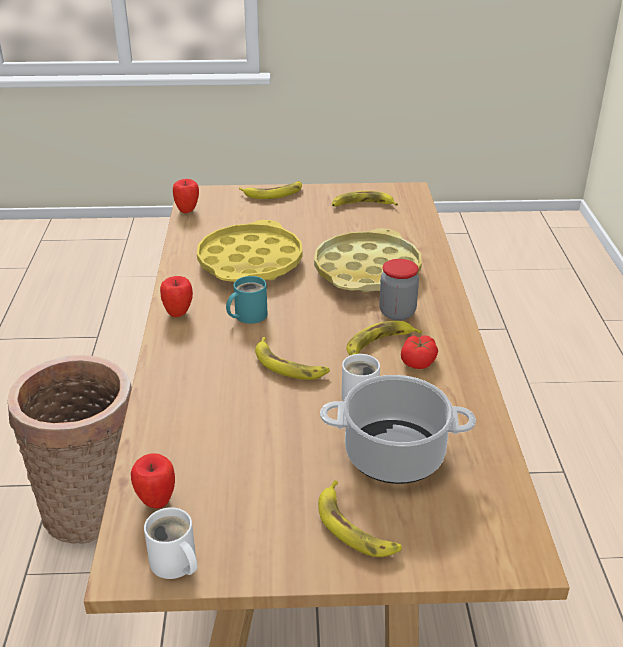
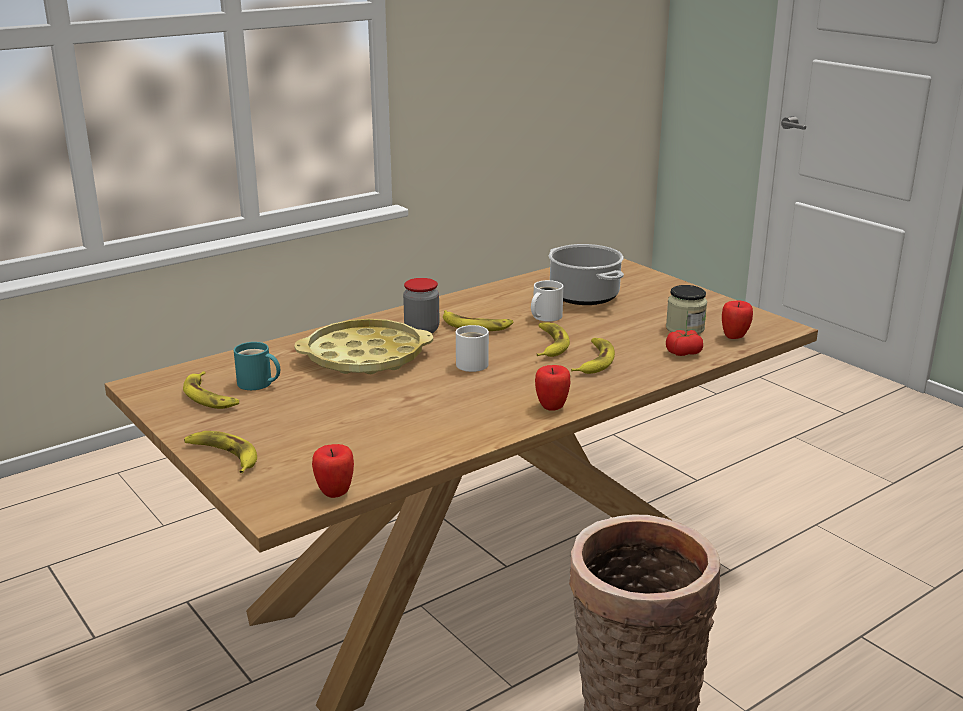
camera: 125 degrees left, 10 degrees down
(174, 564) = (758, 318): white mug -> white mug (474, 363)
(221, 477) = (685, 328): none -> jar
(247, 315) = (509, 379): turquoise mug -> turquoise mug (257, 384)
(250, 262) = (416, 409): yellow tray -> none
(355, 527) = (654, 291): banana -> banana (594, 361)
(418, 361) = (477, 310): tomato -> tomato (683, 352)

